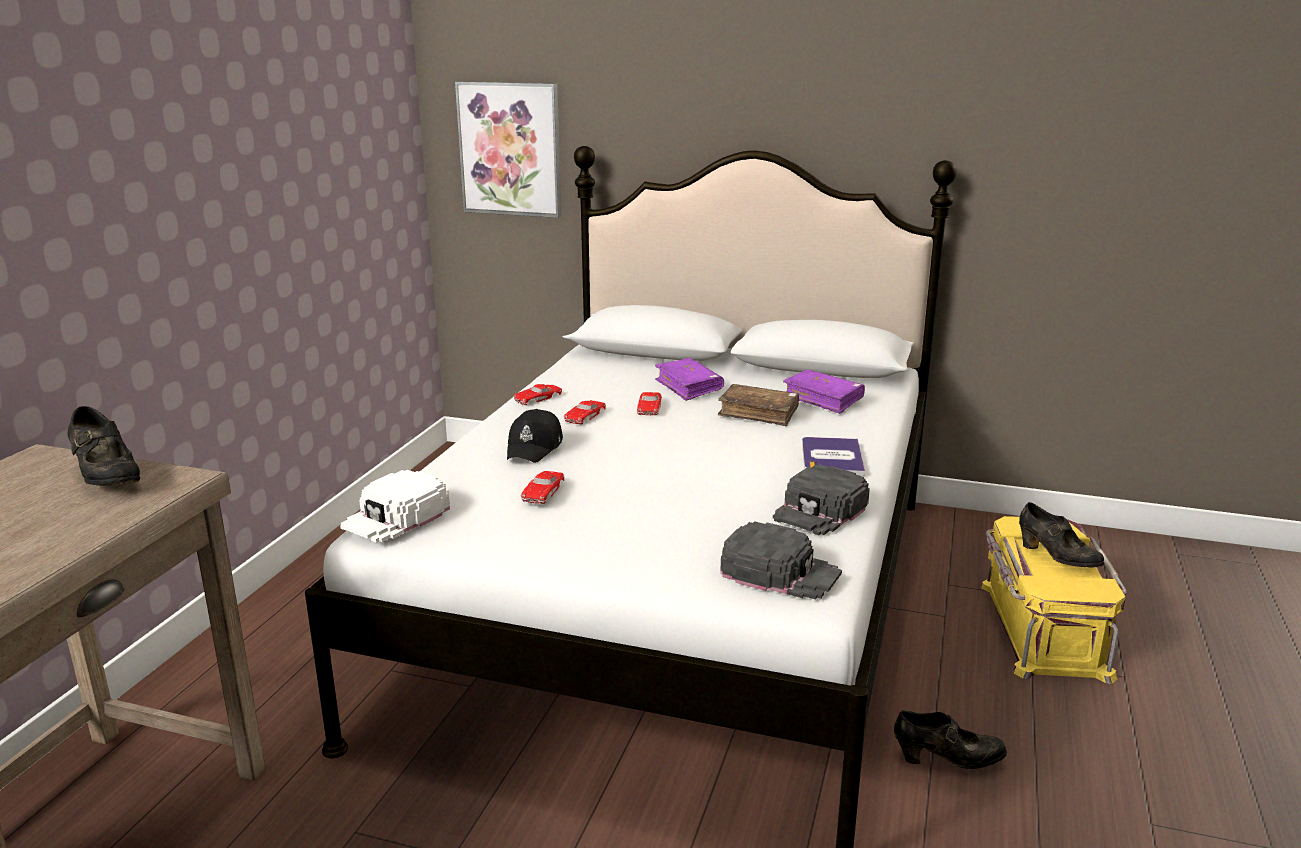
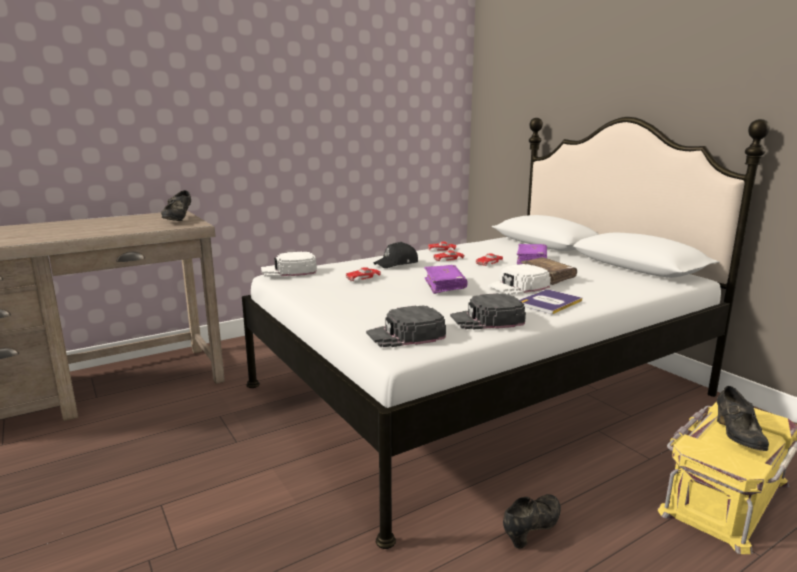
camera: 40 degrees right, 5 degrees down
(510, 149) = (506, 122): picture -> none
(759, 441) = (518, 286): none -> white cap
(780, 571) = (406, 335): black cap -> black cap turned 90 degrees clockwise
(823, 399) = (604, 279): purple book -> purple book (444, 285)
(947, 761) = (532, 530): black shoe -> black shoe turned 90 degrees counterclockwise

